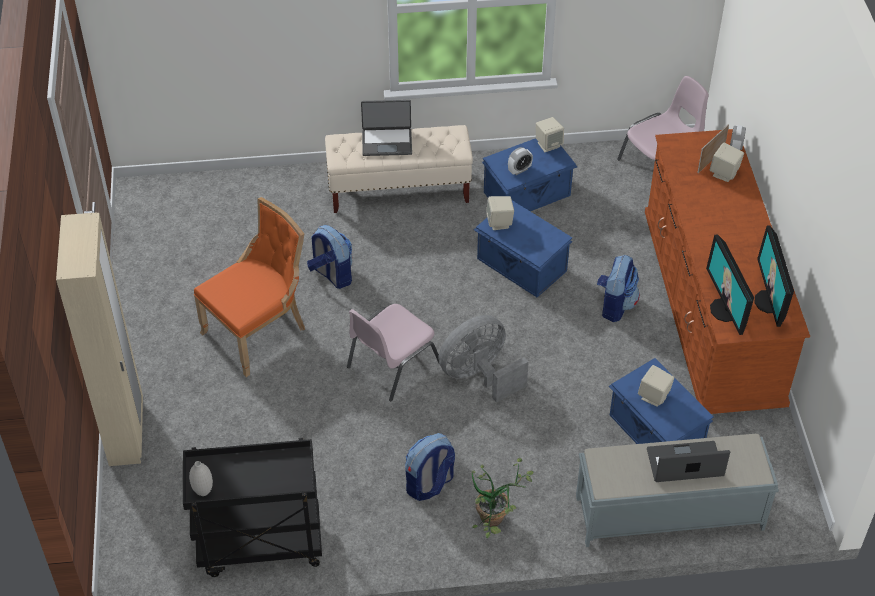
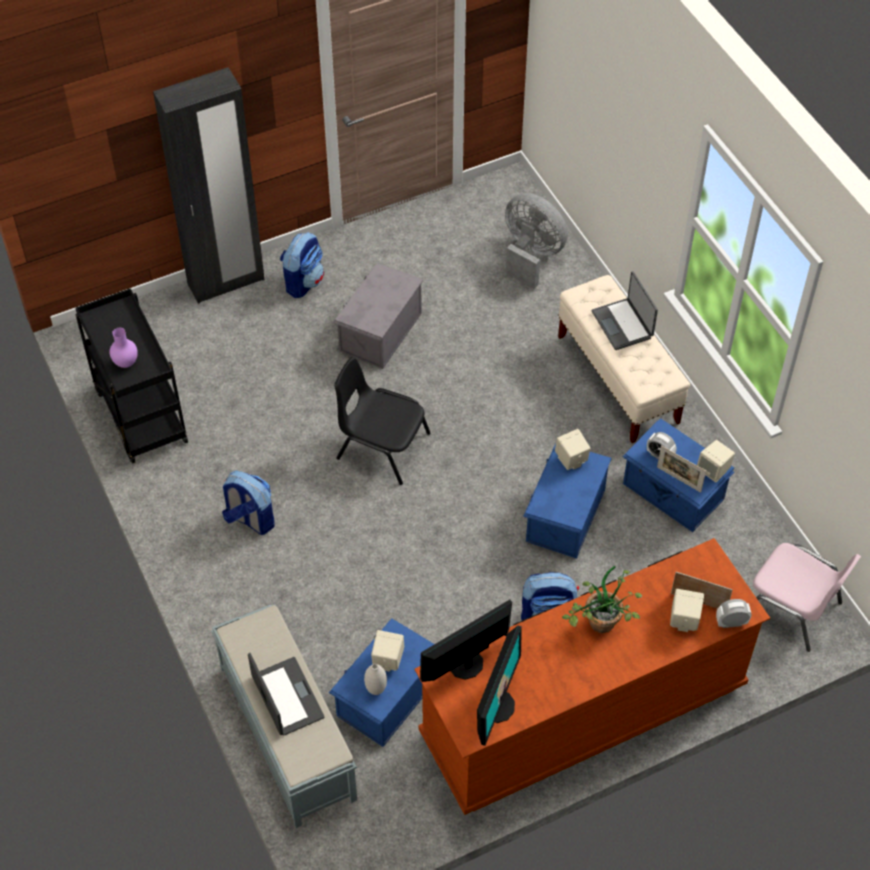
camera: 70 degrees right, 5 degrees up
(127, 433) = (226, 282): beige wardrobe -> black wardrobe
(203, 491) = (98, 319): white vase -> white vase (376, 690)
(259, 331) = (379, 332): orange chair -> grey storage box
(275, 480) = (125, 363): none -> purple vase
(332, 275) = (475, 362): backpack -> backpack (303, 282)
(392, 365) = (381, 446): pink chair -> black chair
(479, 375) = (398, 521): grey fan -> grey fan (531, 255)
(496, 522) = (225, 585): potted plant -> potted plant (598, 628)
(547, 167) = (678, 479): none -> picture frame
(769, 302) = (497, 706): monitor -> monitor turned 135 degrees clockwise

